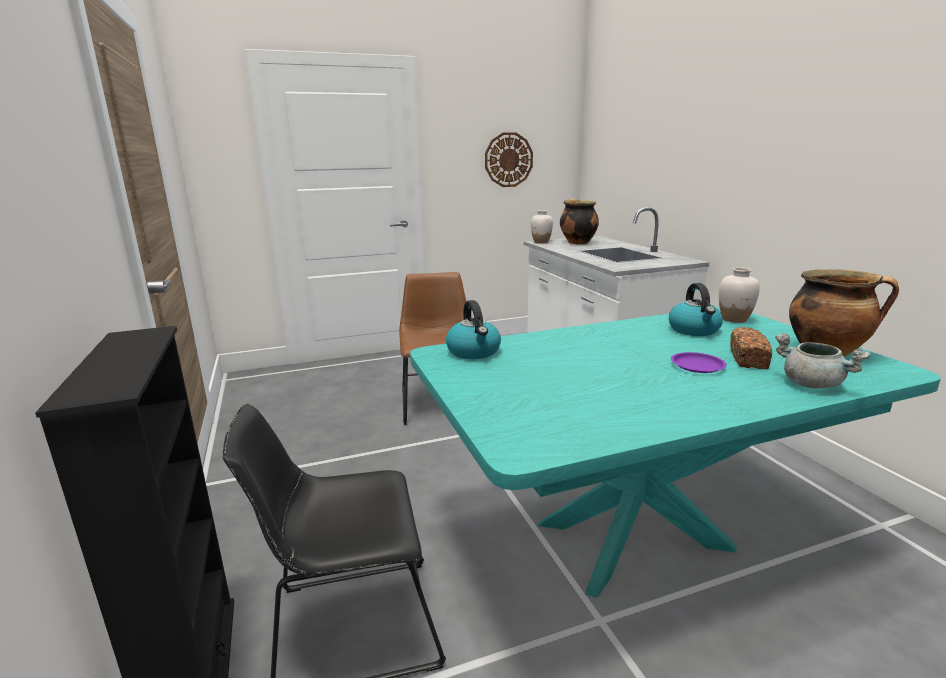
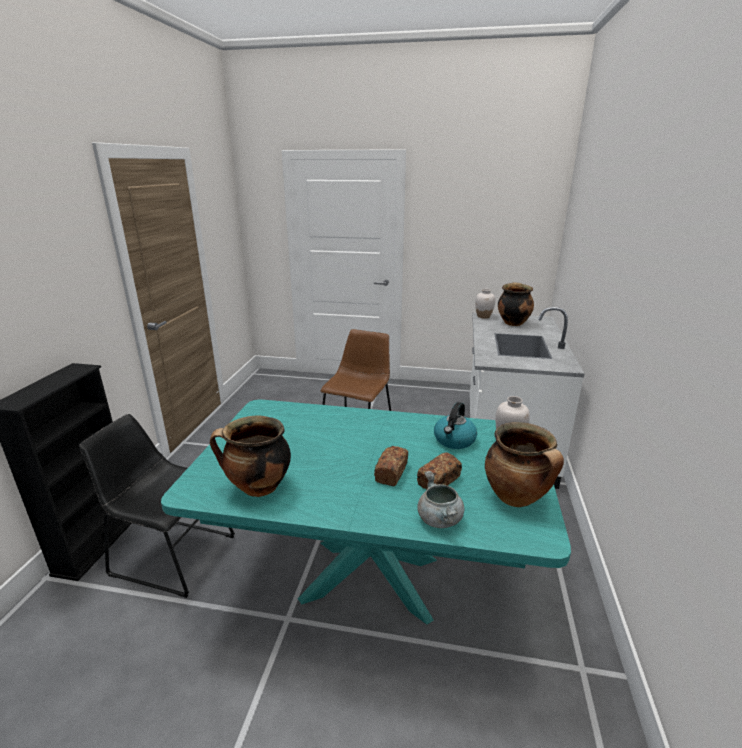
camera: 30 degrees right, 5 degrees up
(474, 352) = (280, 413): kettle -> none
(508, 160) = (484, 237): wall clock -> none
(596, 418) = (258, 488): none -> cooking pot
(697, 366) = (391, 473): purple plate -> bread

